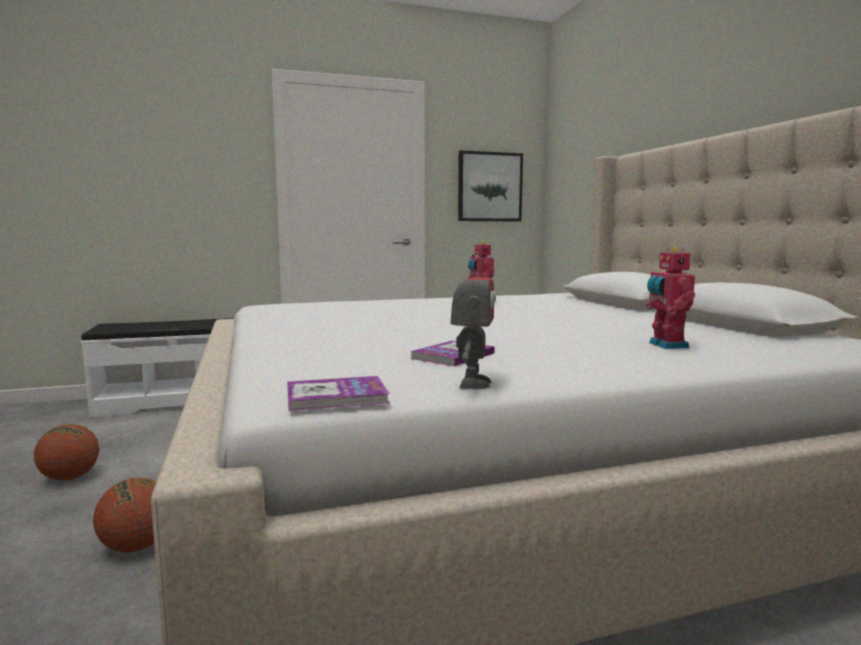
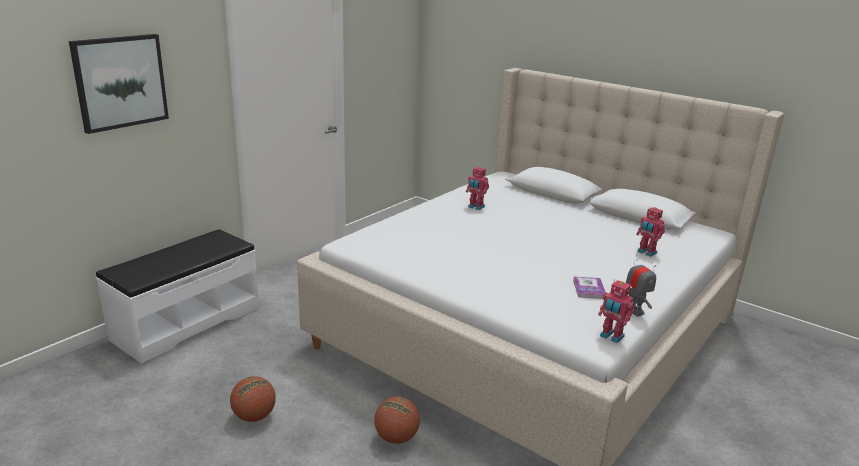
camera: 35 degrees left, 15 degrees up
(336, 396) = (611, 337): book -> toy robot
(489, 187) = (386, 67): picture -> picture (120, 82)

